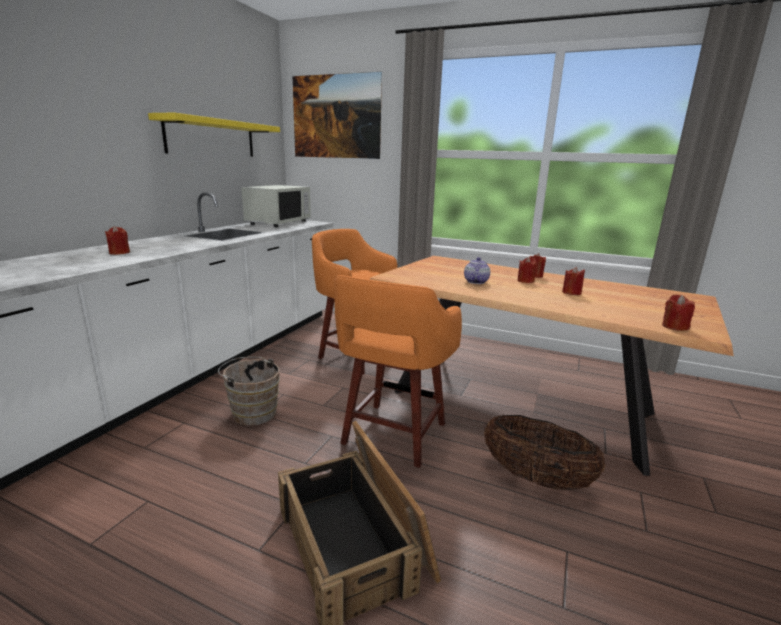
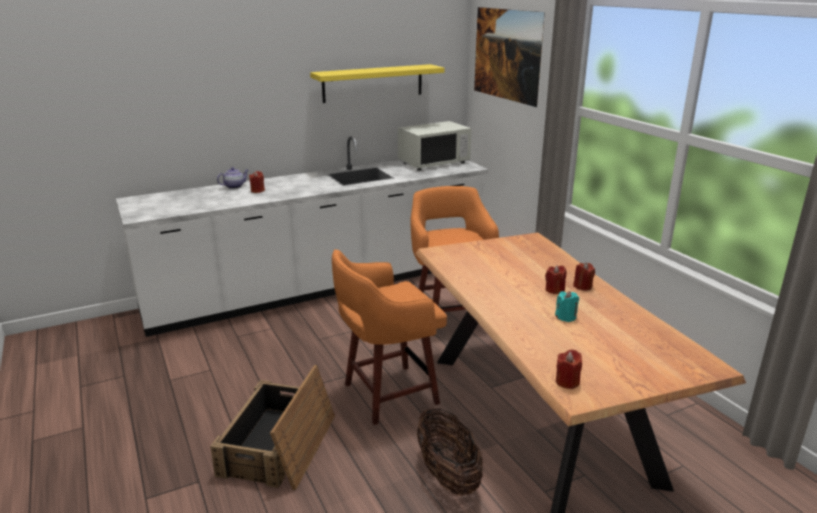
camera: 40 degrees right, 5 degrees up
(252, 412) = (317, 337): brown bucket -> none
(475, 281) = (500, 277): teapot -> teapot (234, 186)
(571, 293) = (566, 317): red candle -> turquoise candle

